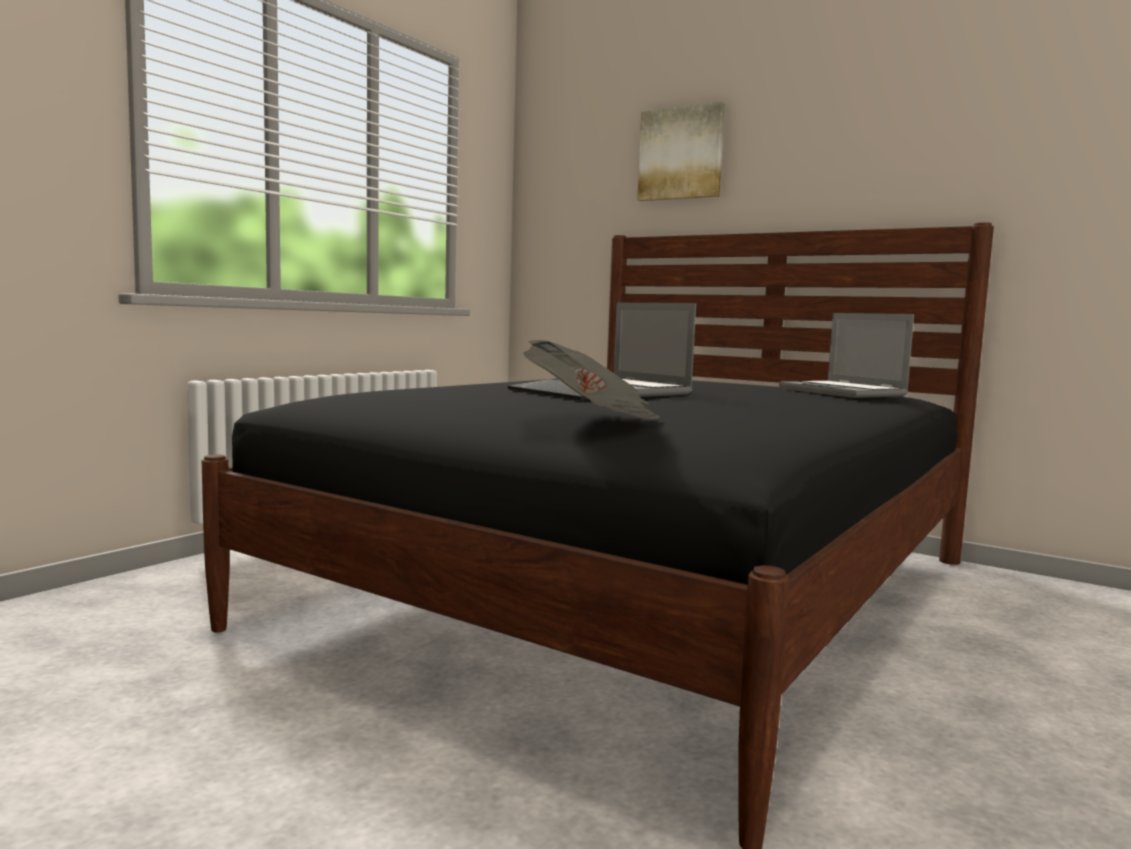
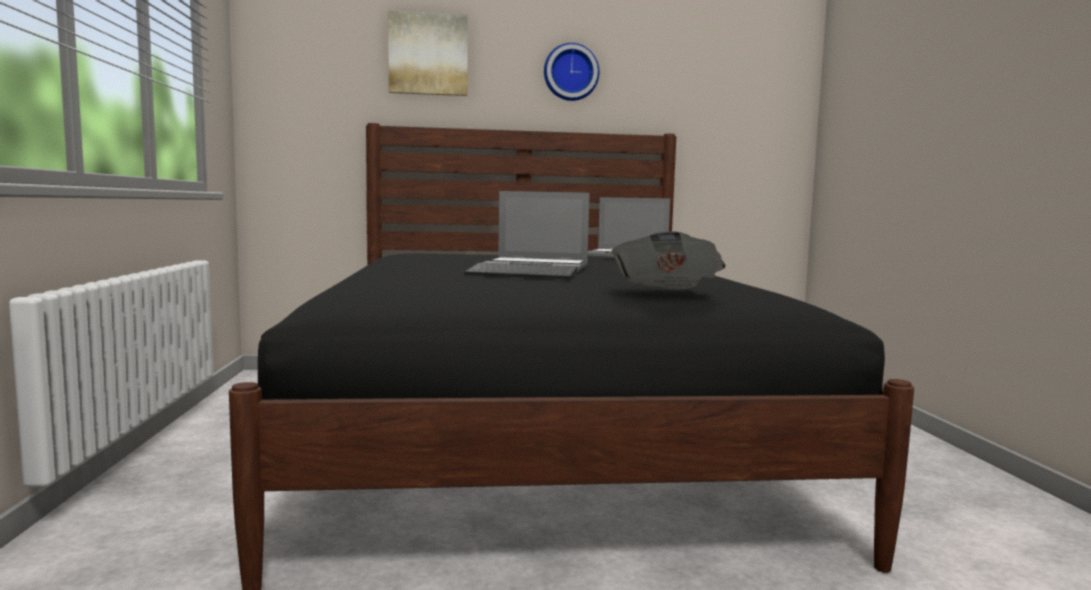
camera: 40 degrees left, 0 degrees up
(846, 153) = (570, 72): none -> wall clock

